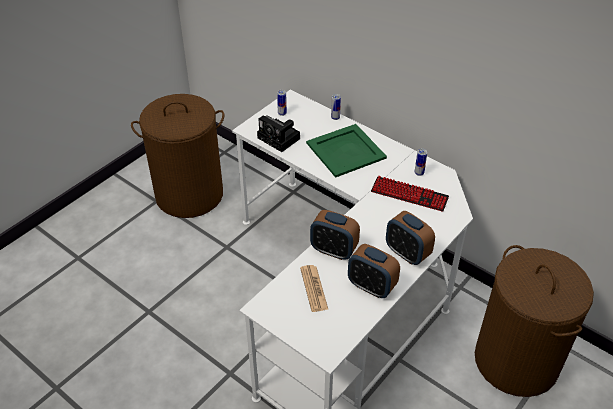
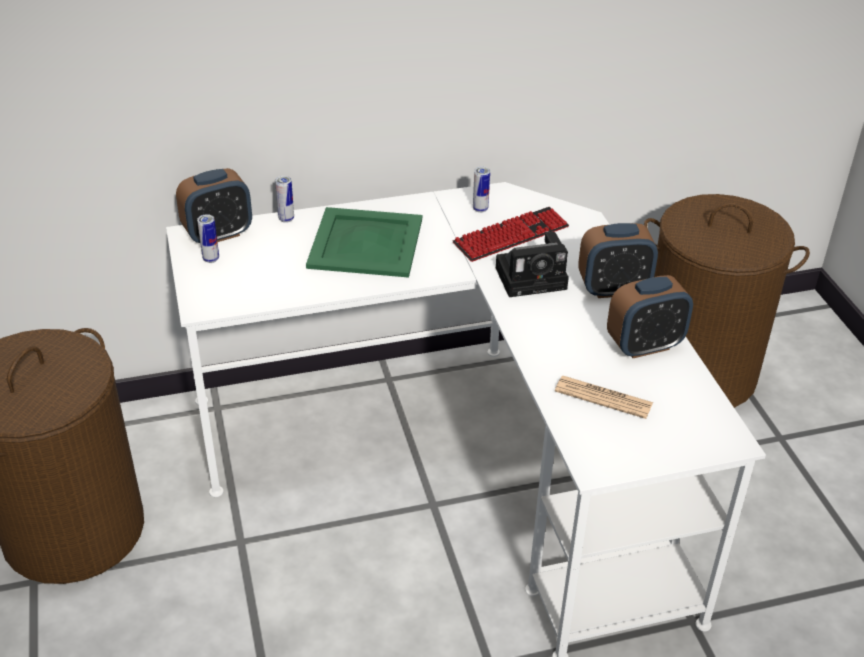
camera: 55 degrees left, 5 degrees down
(280, 139) = (265, 287): camera -> camera (533, 277)
(334, 250) = (548, 346): alarm clock -> alarm clock (218, 234)

